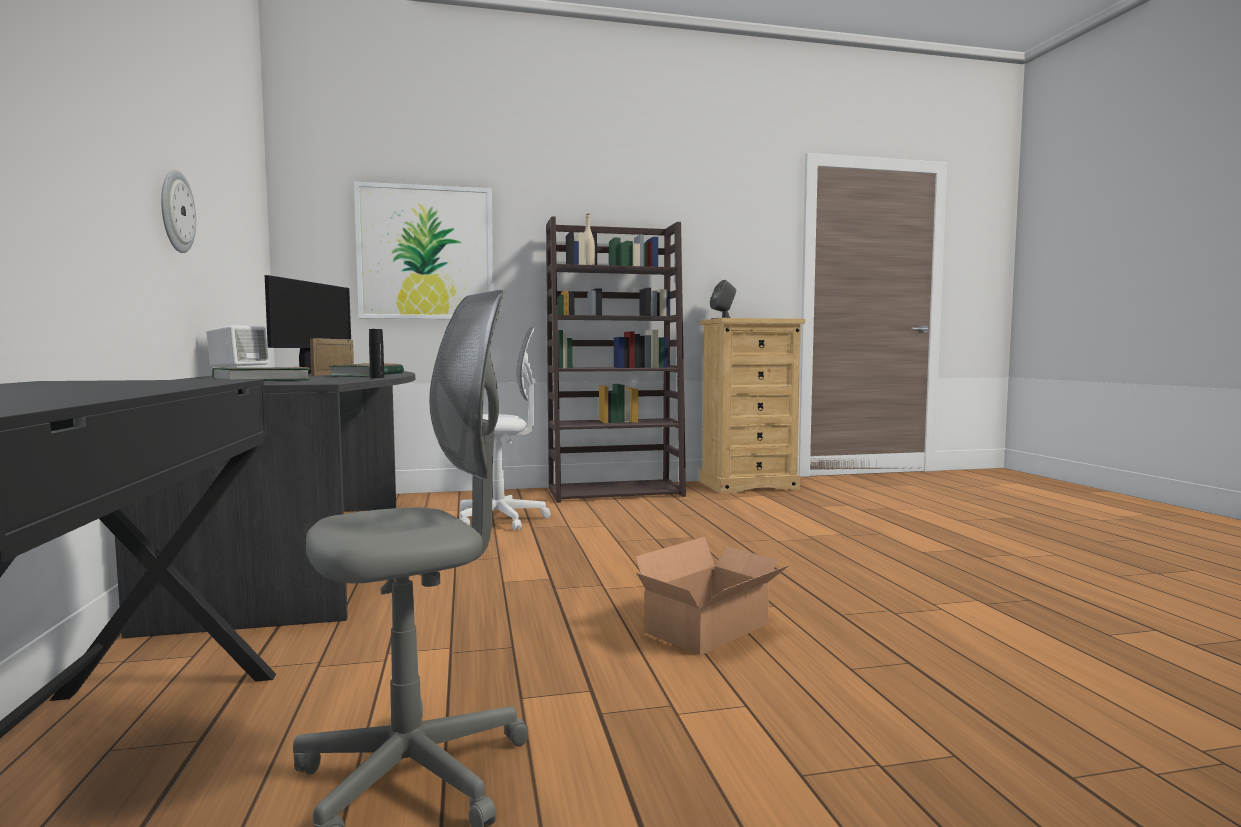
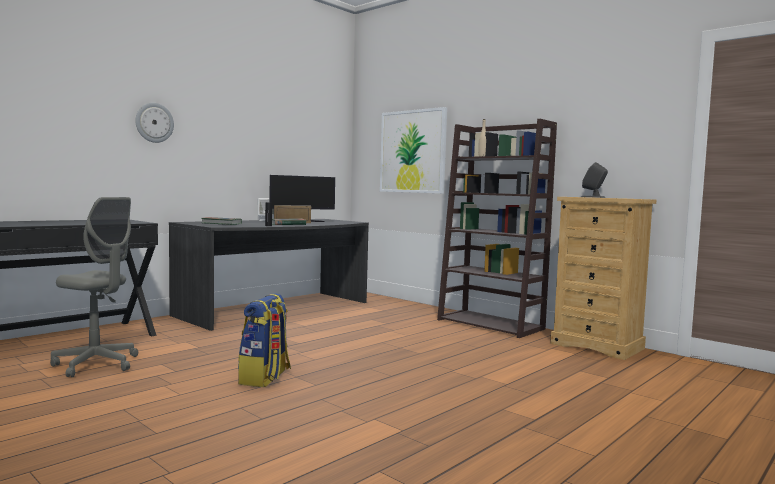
camera: 55 degrees right, 0 degrees up
(176, 211) = (241, 149): wall clock -> wall clock (154, 122)
(501, 520) = (380, 319): white office chair -> none
(713, 628) = (265, 378): cardboard box -> backpack

